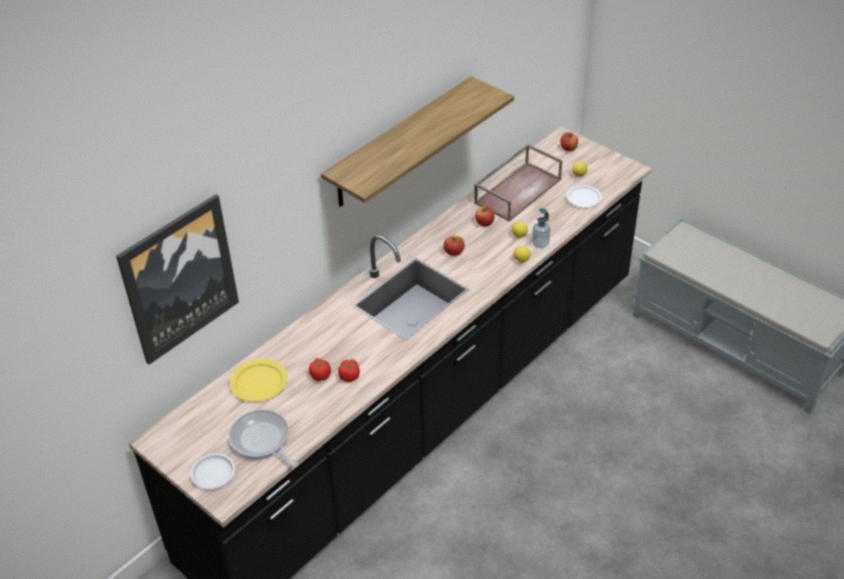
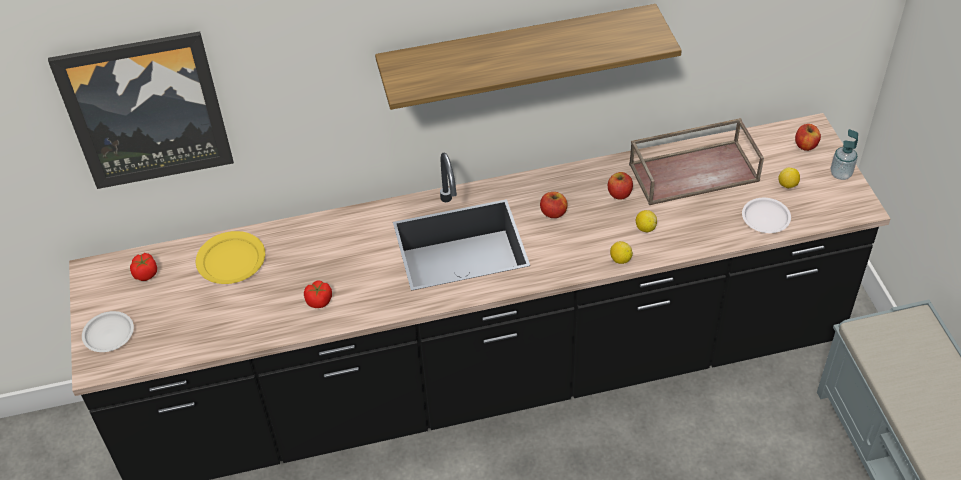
camera: 35 degrees right, 5 degrees up
(262, 440) = (179, 325): frying pan -> none
(320, 375) = (293, 284): tomato -> tomato (146, 273)
(540, 244) = (660, 251): soap dispenser -> soap dispenser (840, 174)

